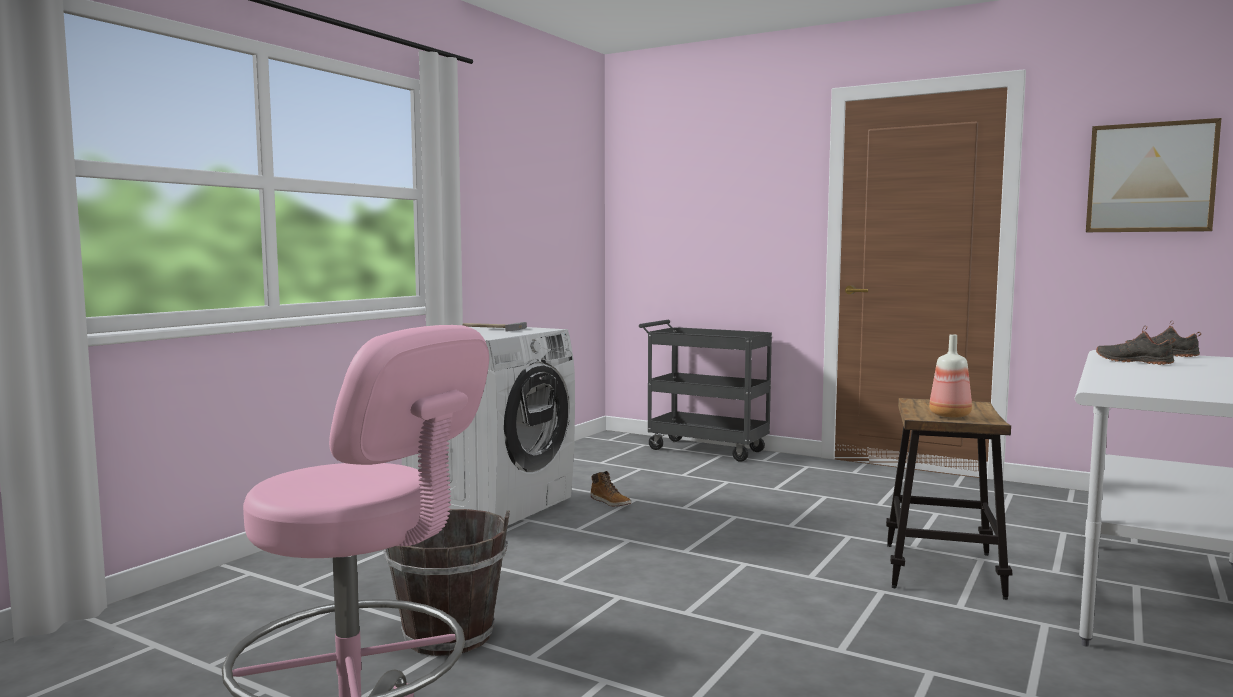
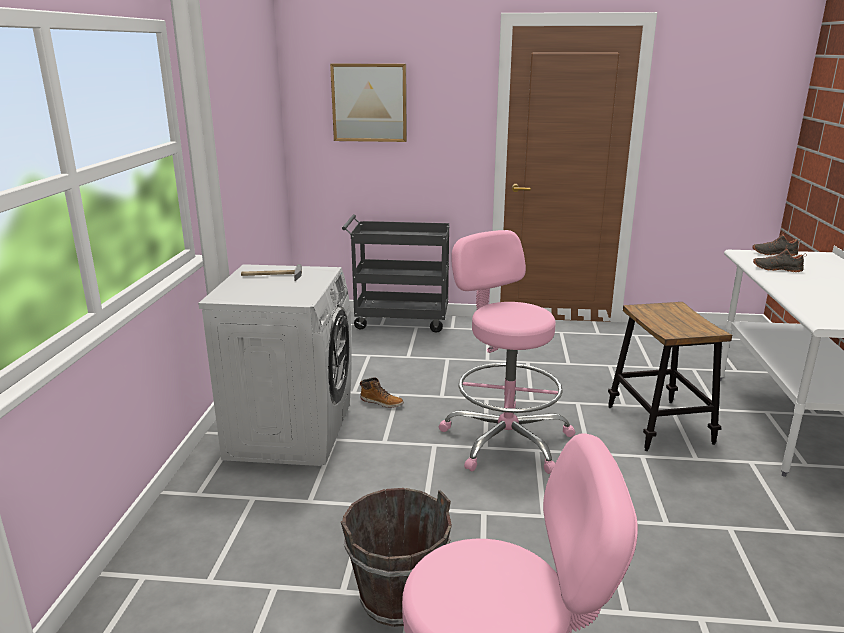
camera: 25 degrees left, 15 degrees up
(717, 549) = (505, 438): none -> pink stool
(951, 415) = (683, 326): bottle -> none
(1150, 177) = (735, 105): picture -> picture (369, 103)

